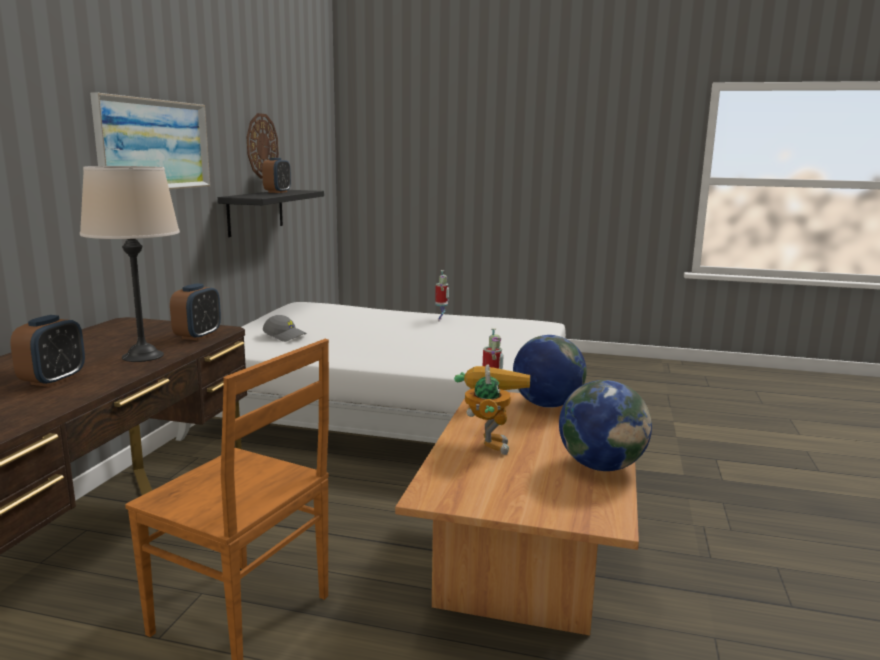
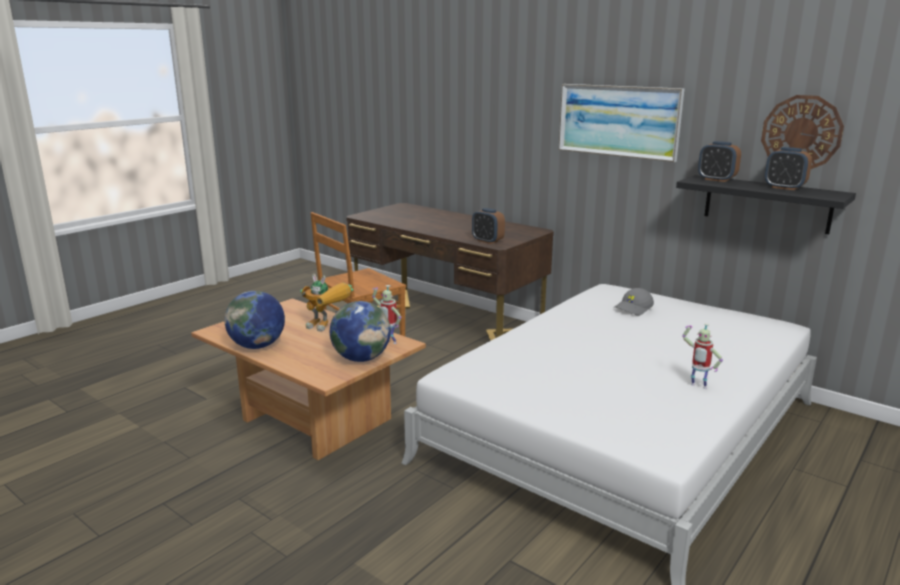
camera: 115 degrees right, 5 degrees up
(53, 380) = (427, 222): alarm clock -> alarm clock (716, 179)
(142, 356) = (453, 232): beige table lamp -> none

